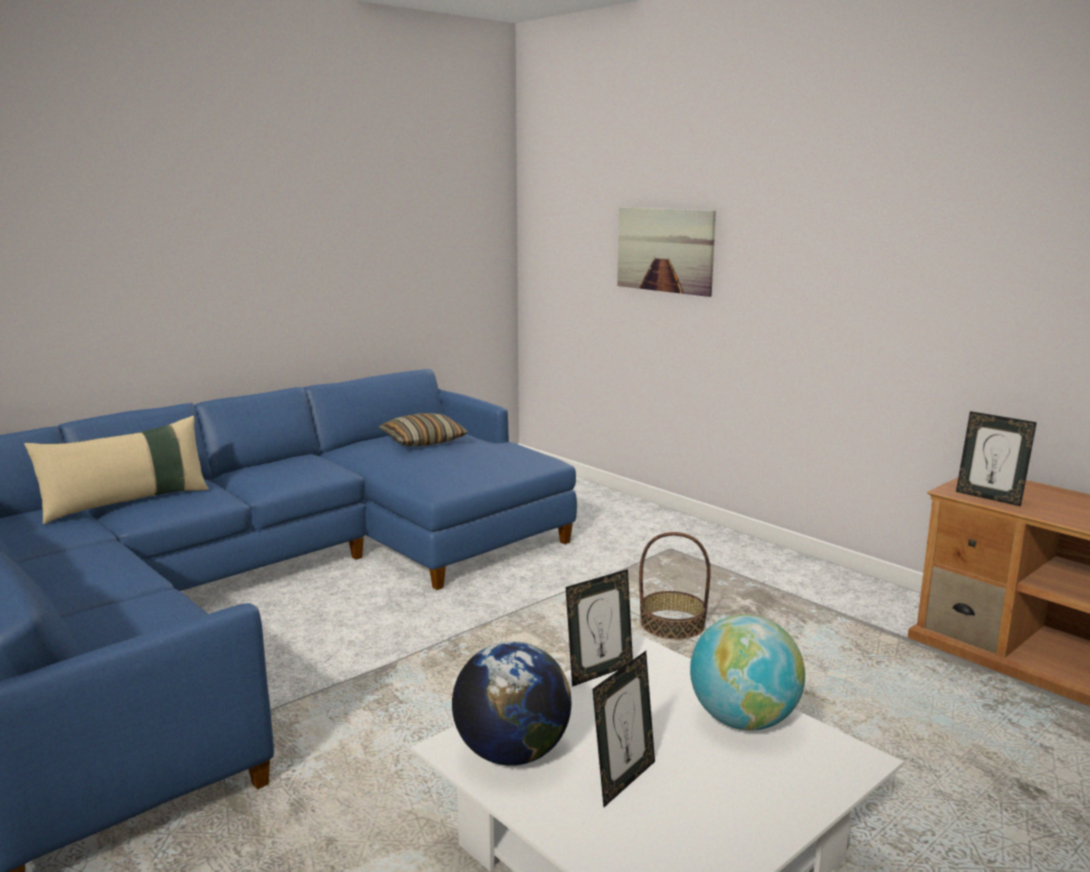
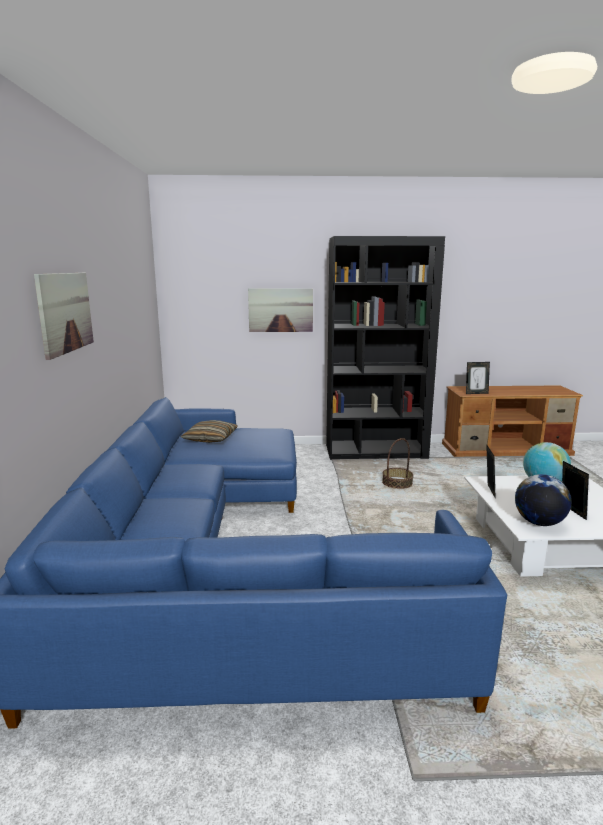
camera: 50 degrees left, 0 degrees up
(127, 502) = (157, 525): beige pillow -> none
(143, 222) = (65, 312): none -> picture
(773, 569) = (376, 452): none -> black bookcase

